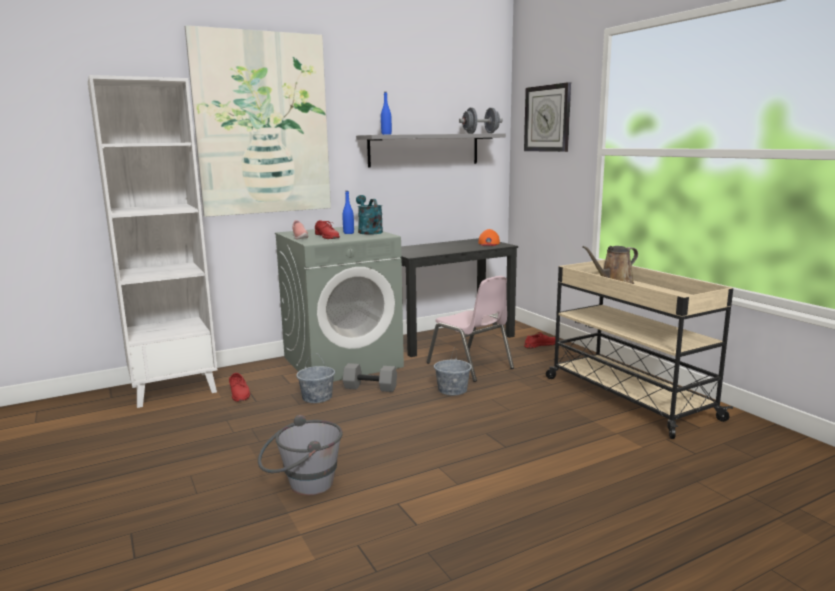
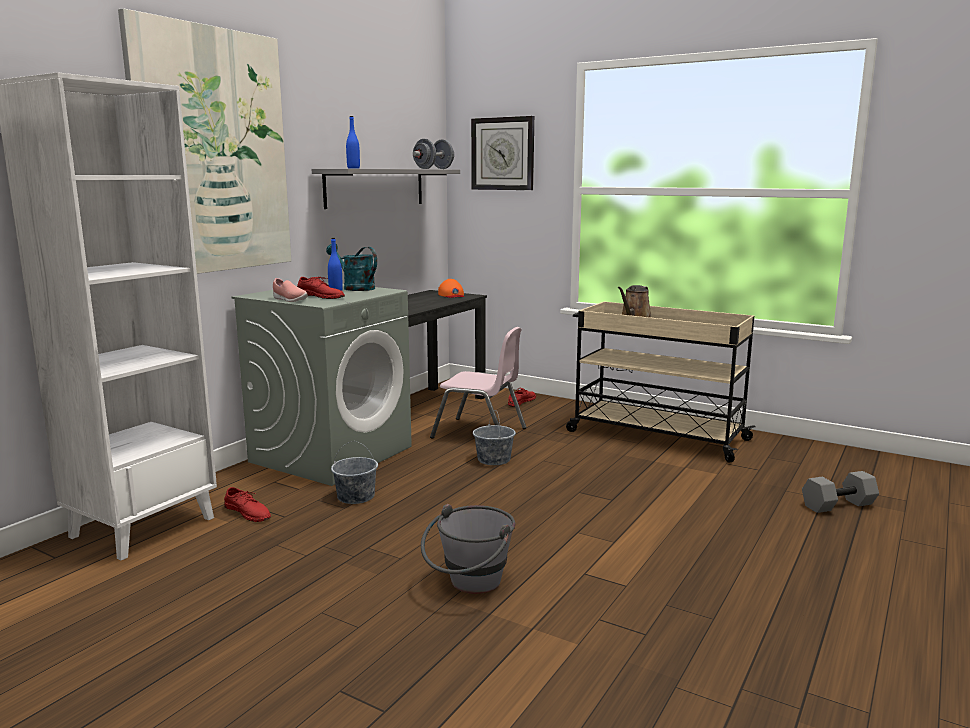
camera: 30 degrees left, 0 degrees up
(371, 387) = (404, 474): grey dumbbell -> grey dumbbell (838, 504)

